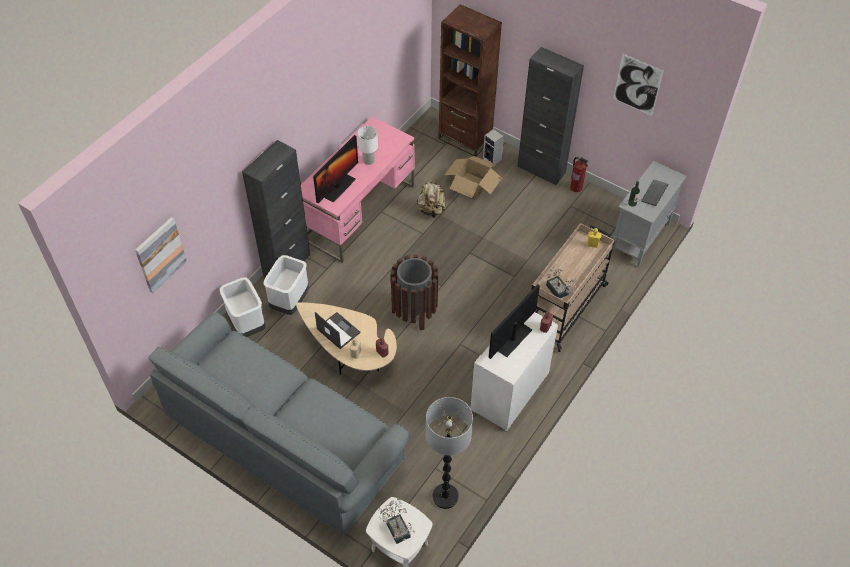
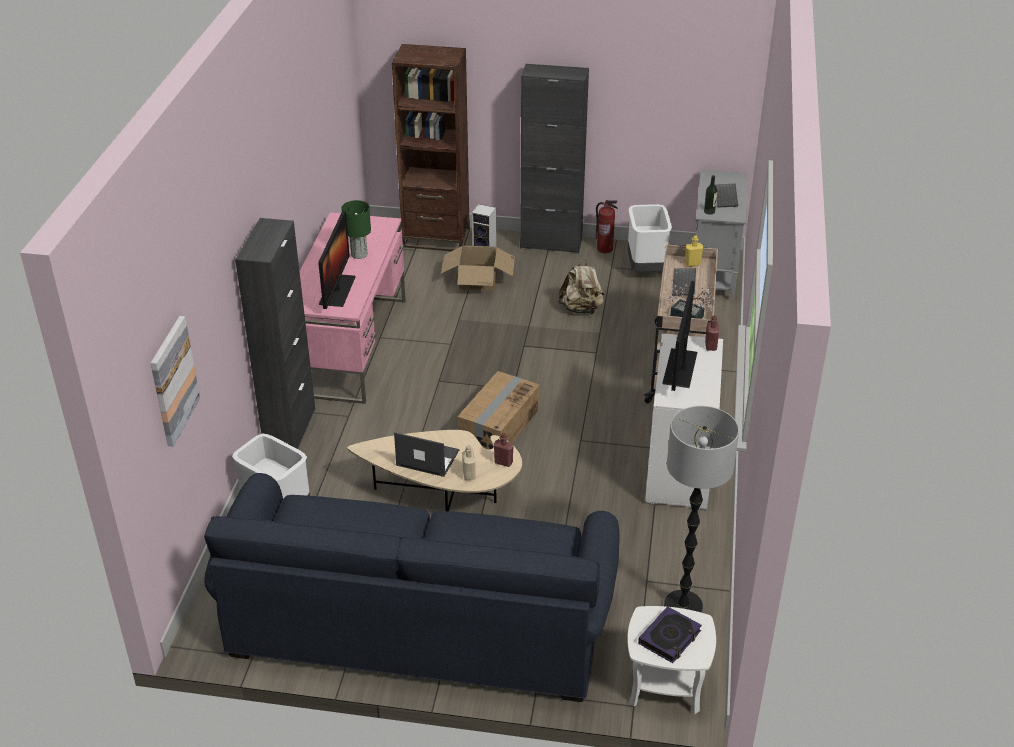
camera: 25 degrees left, 15 degrees down
(283, 438) = (418, 622): grey sofa -> blue sofa
(290, 303) = (323, 468): white trash can -> white trash can (646, 268)
(369, 160) = (359, 254): white table lamp -> green table lamp
(397, 527) = (670, 638): potted plant -> book
(414, 312) = (498, 426): brown trash can -> cardboard box
(431, 210) = (445, 318): beige backpack -> beige backpack (581, 309)
(575, 260) = (684, 283): none -> keyboard
(637, 85) = (664, 70): picture -> none

